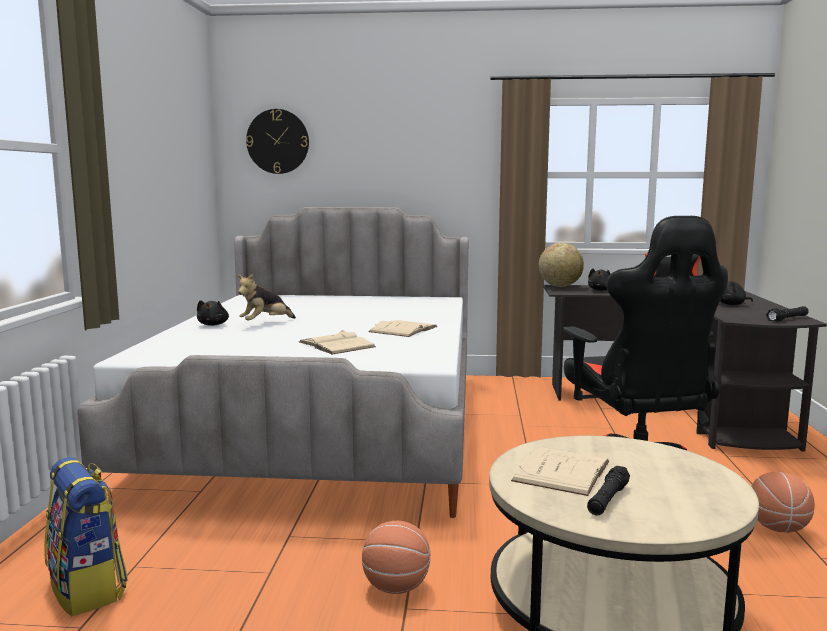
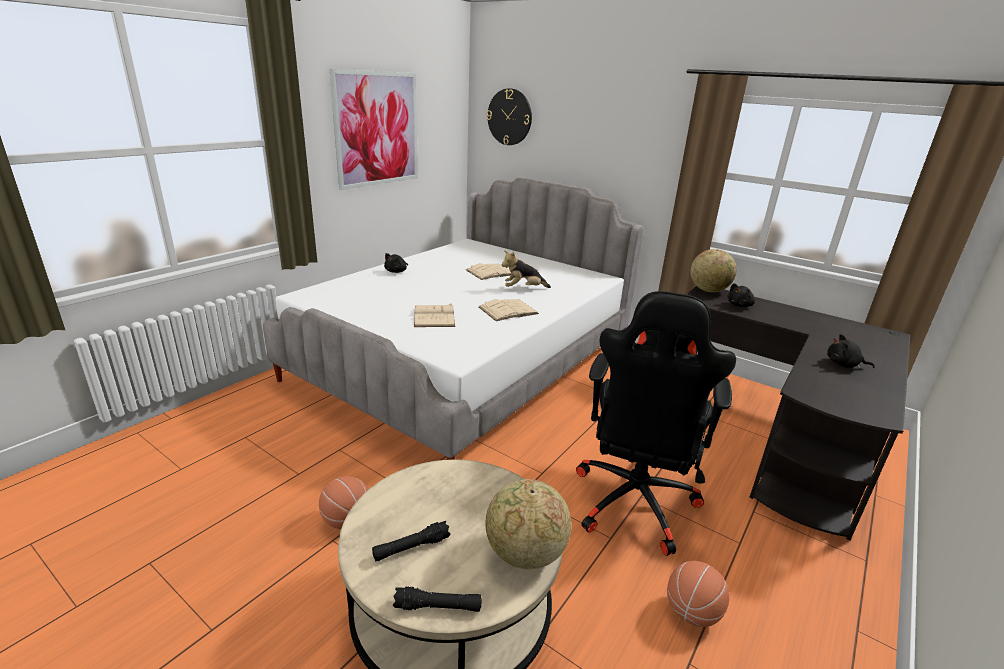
camera: 30 degrees right, 15 degrees up
(88, 589) = (210, 444): backpack -> none
(149, 148) = (377, 129): none -> picture
(265, 323) = (430, 278): plush toy -> plush toy (523, 289)
(561, 471) = (428, 501): beige book -> beige book (491, 272)
(698, 473) = (524, 554): none -> globe
(787, 319) = (865, 408): black flashlight -> black flashlight (438, 607)

